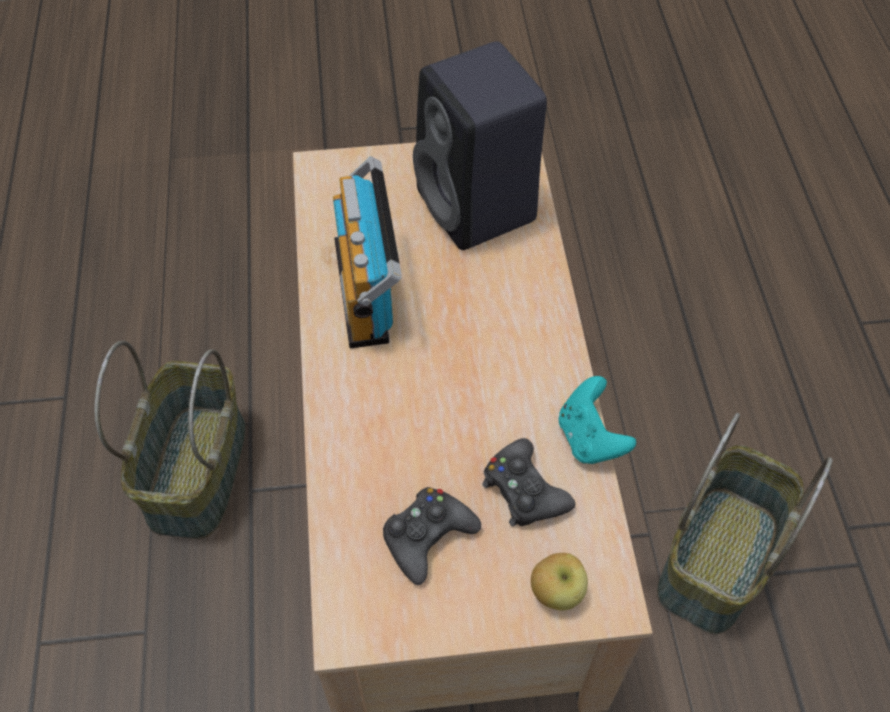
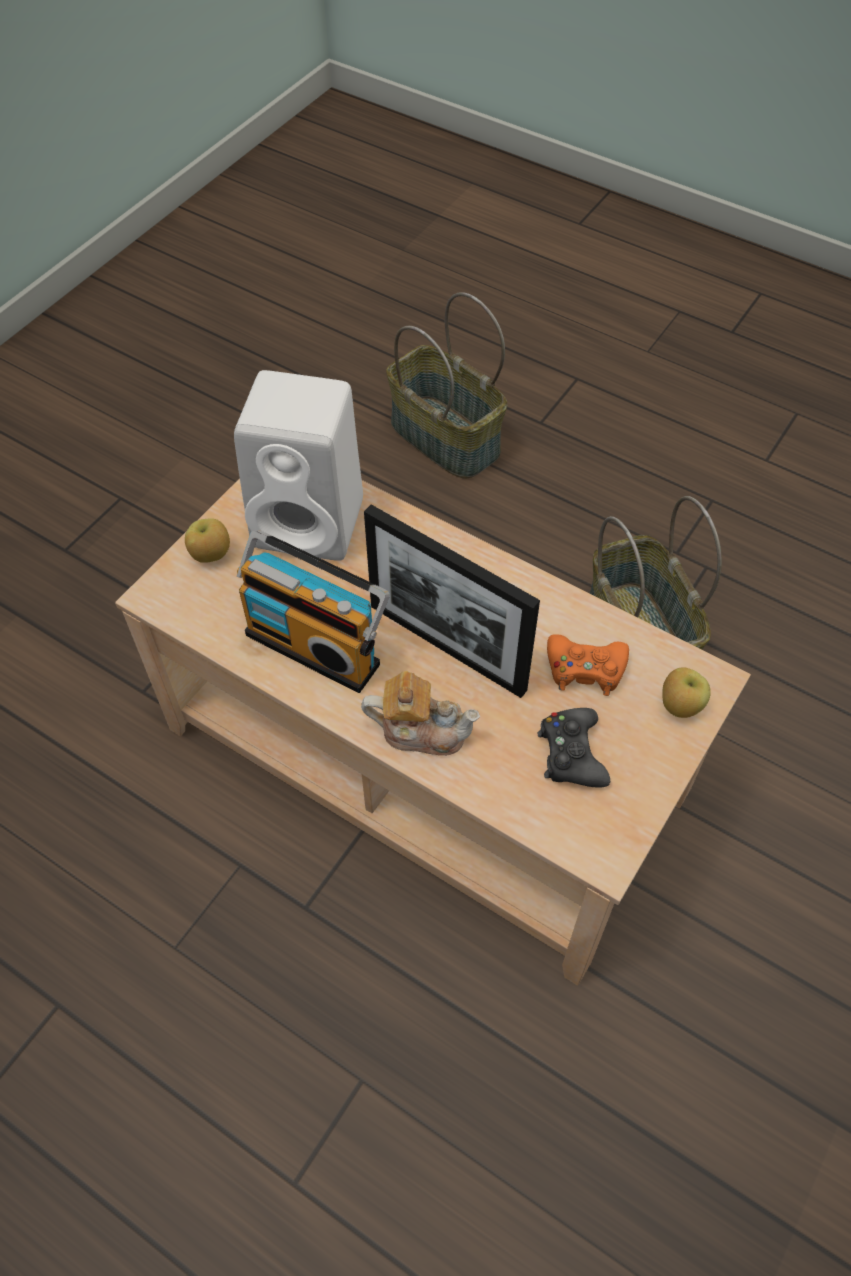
camera: 50 degrees left, 0 degrees up
(195, 470) = (244, 938): basket -> basket (443, 438)
(354, 413) = (421, 730): none -> teapot
(385, 173) = (211, 555): none -> apple
(448, 376) = (447, 647): none -> picture frame
(479, 208) = (313, 523): black speaker -> white speaker
(524, 491) = (585, 669): black game controller -> orange game controller
(590, 438) = (577, 601): turquoise game controller -> none

